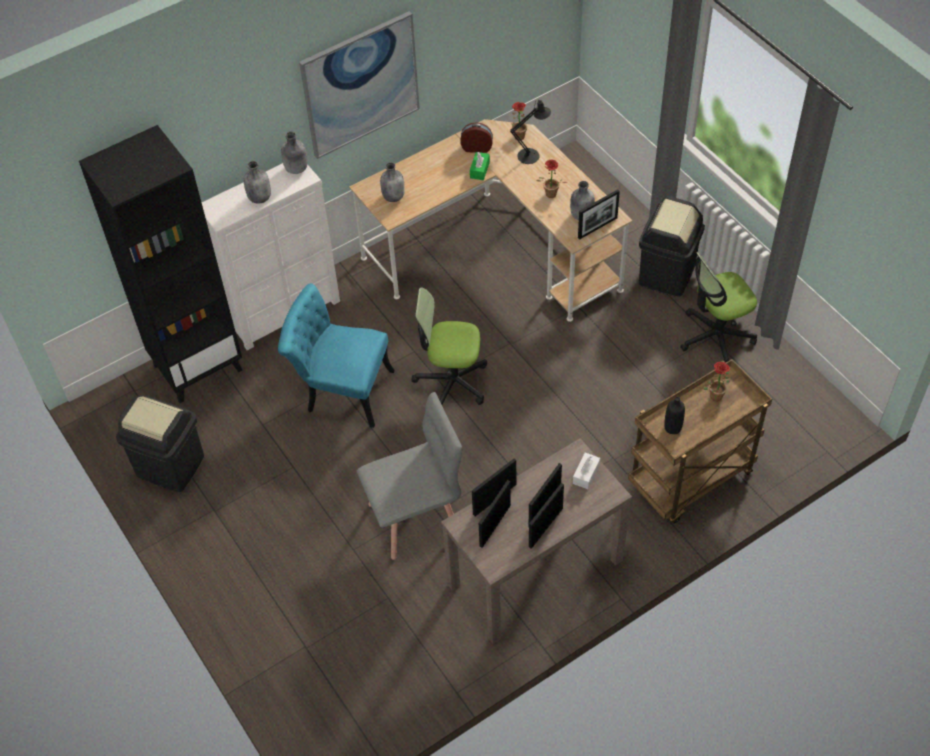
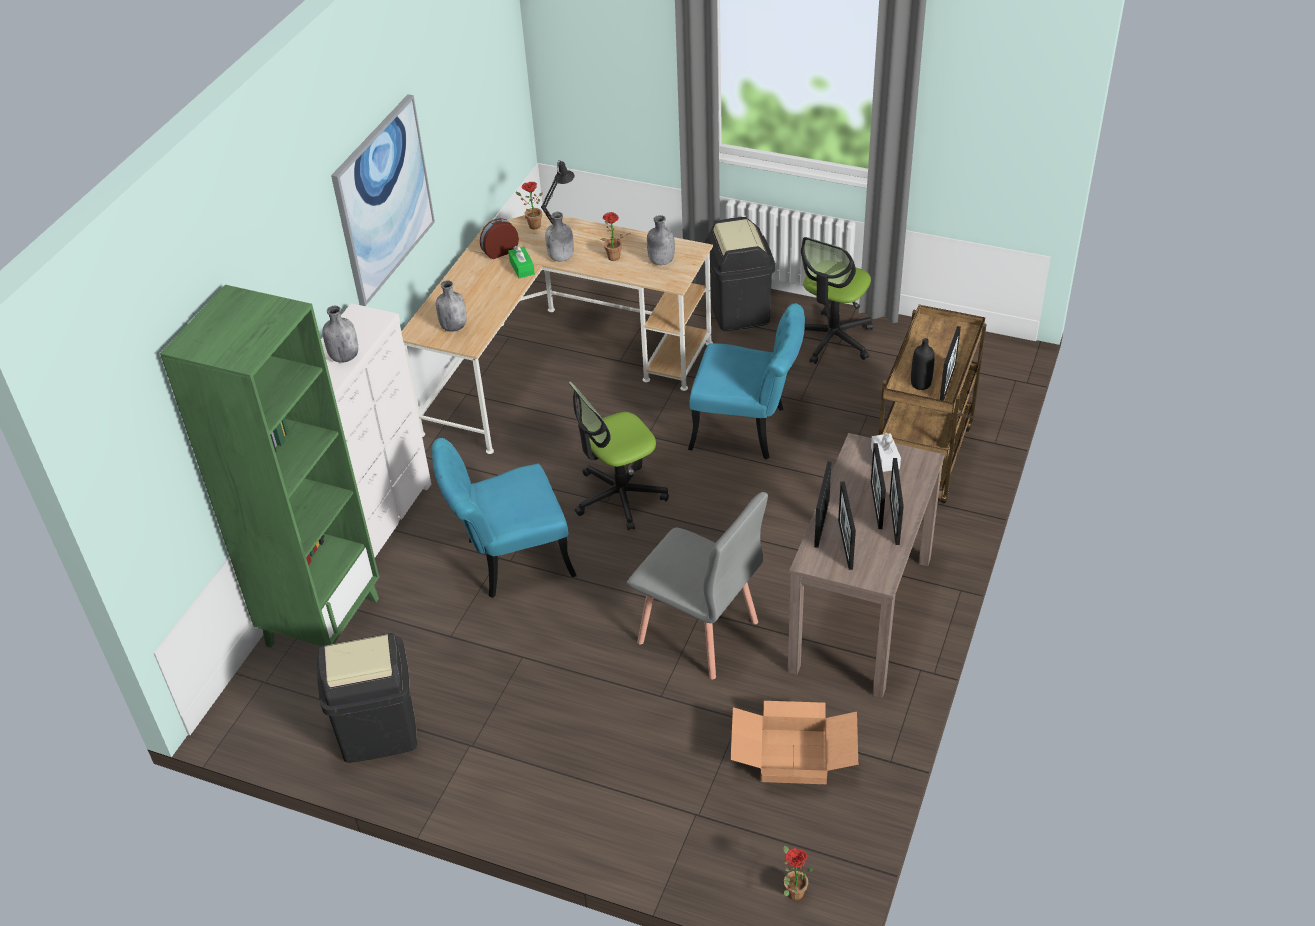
camera: 35 degrees left, 10 degrees down
(198, 366) = (322, 620): black bookcase -> green bookcase
(296, 169) = (361, 316): grey bottle -> grey bottle (561, 257)
(397, 647) = (792, 757): none -> cardboard box
(415, 519) = (698, 633): grey chair -> grey chair turned 90 degrees clockwise
(586, 379) = (748, 429): none -> turquoise chair
(597, 227) = (686, 264): picture frame -> picture frame (947, 383)
(715, 394) = (929, 340): potted plant -> potted plant (792, 890)

